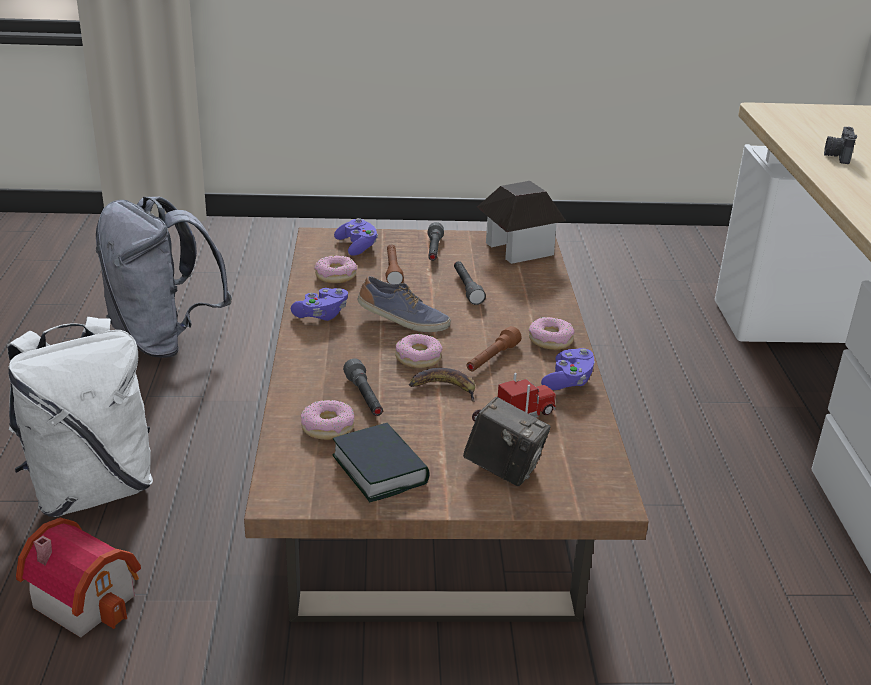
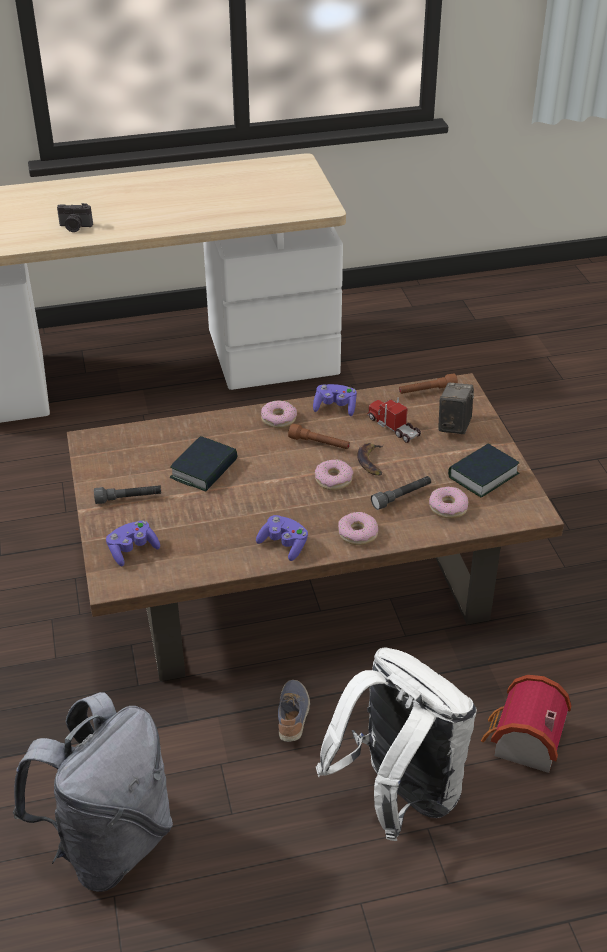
camera: 100 degrees left, 10 degrees up
(335, 276) = (203, 552): donut -> donut (358, 533)
(392, 271) = (181, 518): brown flashlight -> brown flashlight (427, 391)
(403, 321) = (277, 496): shoe -> shoe (293, 716)
(467, 288) = (204, 469): grey flashlight -> book
(518, 249) = (113, 448): toy house -> none

